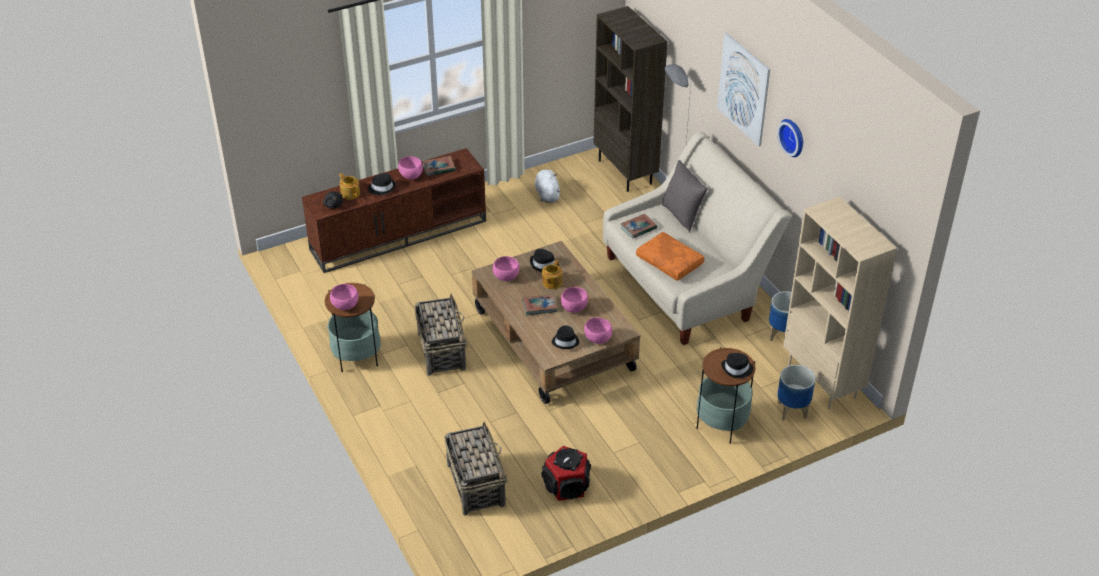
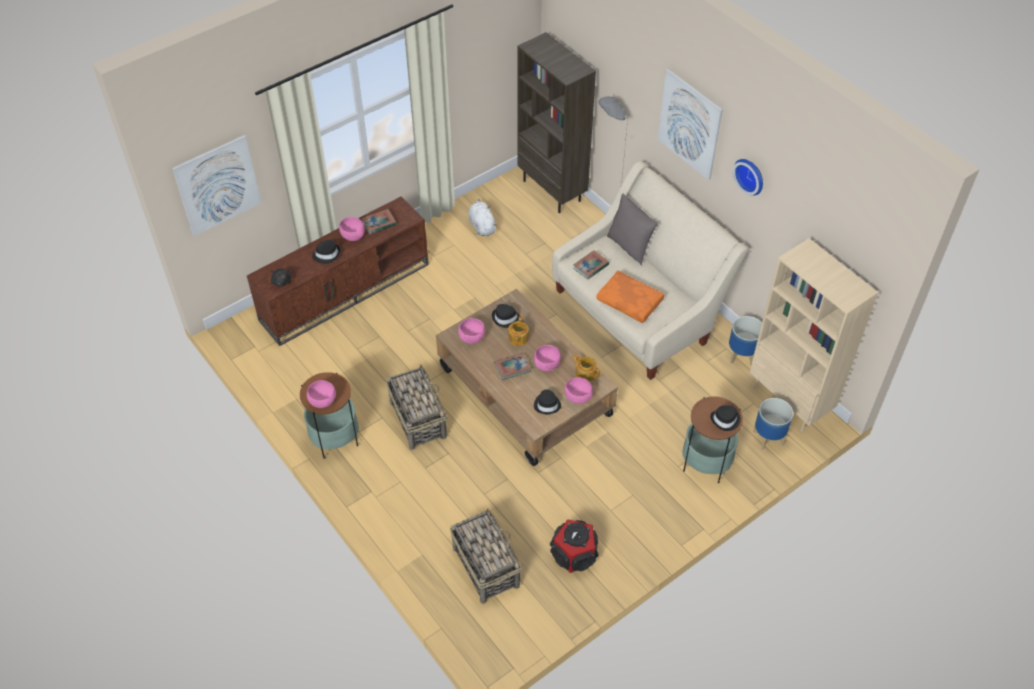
camera: 10 degrees left, 10 degrees up
(284, 99) = (218, 185): none -> picture
(350, 193) = (295, 265): teapot -> teapot (585, 373)

